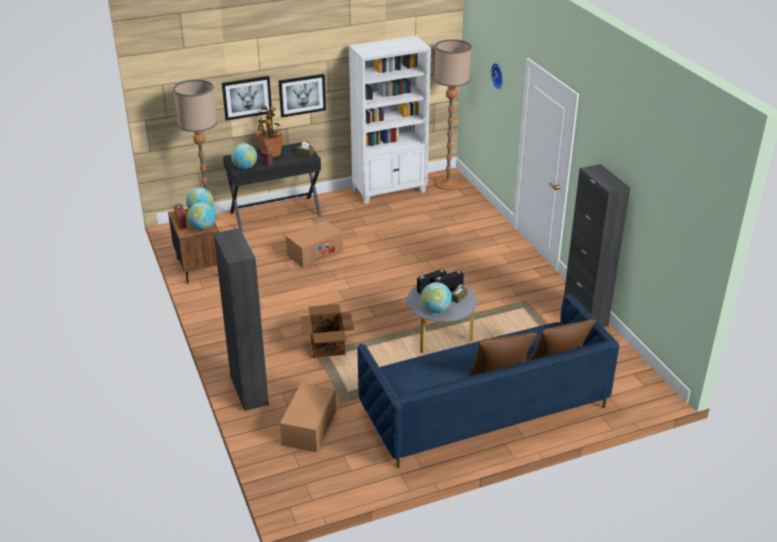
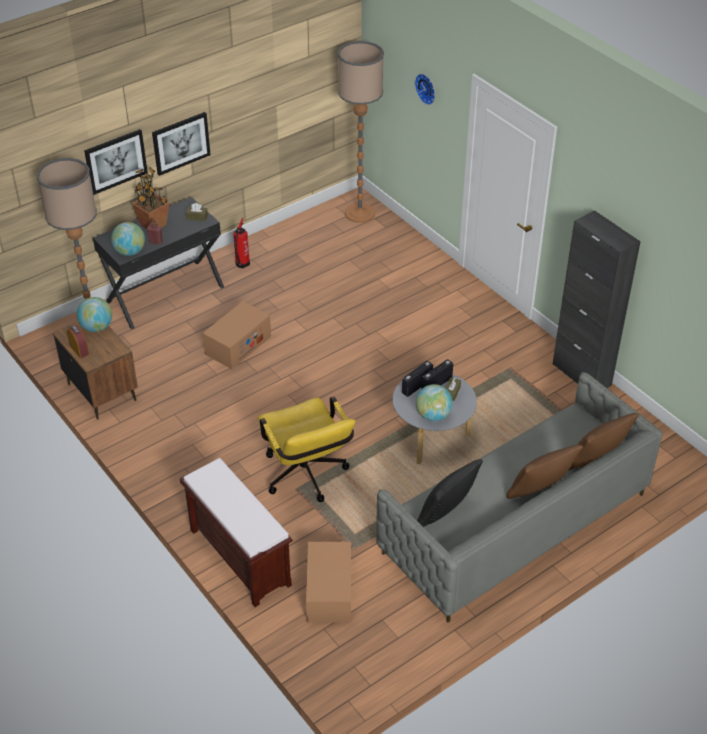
camera: 15 degrees left, 10 degrees up
(203, 228) = (110, 350): globe -> none
(249, 390) = (238, 557): black cabinet -> brown bench
(327, 347) = (307, 478): cardboard box -> yellow office chair
(342, 203) = (242, 264): none -> fire extinguisher
(390, 191) = (293, 235): white bookcase -> none
(414, 377) = (446, 515): none -> black pillow
(483, 408) = (514, 524): blue sofa -> grey sofa

